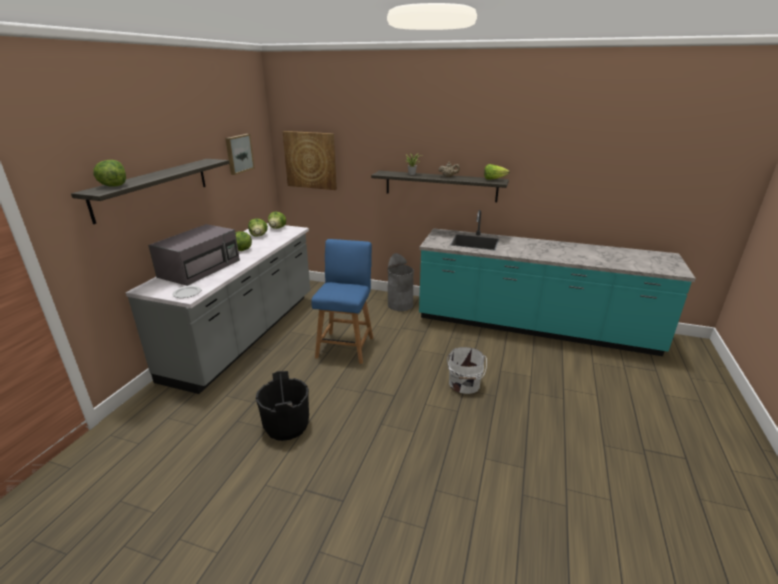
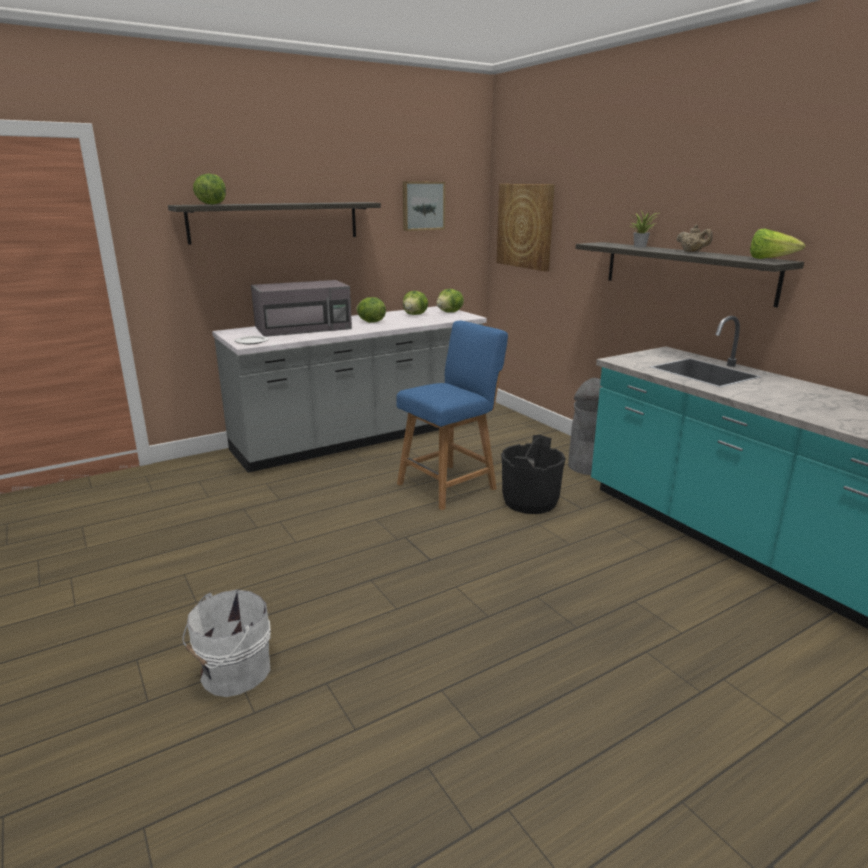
camera: 40 degrees right, 5 degrees down
(287, 425) = (277, 533): black bucket -> black bucket (530, 502)
(464, 384) = (545, 591): white bucket -> white bucket (232, 673)

